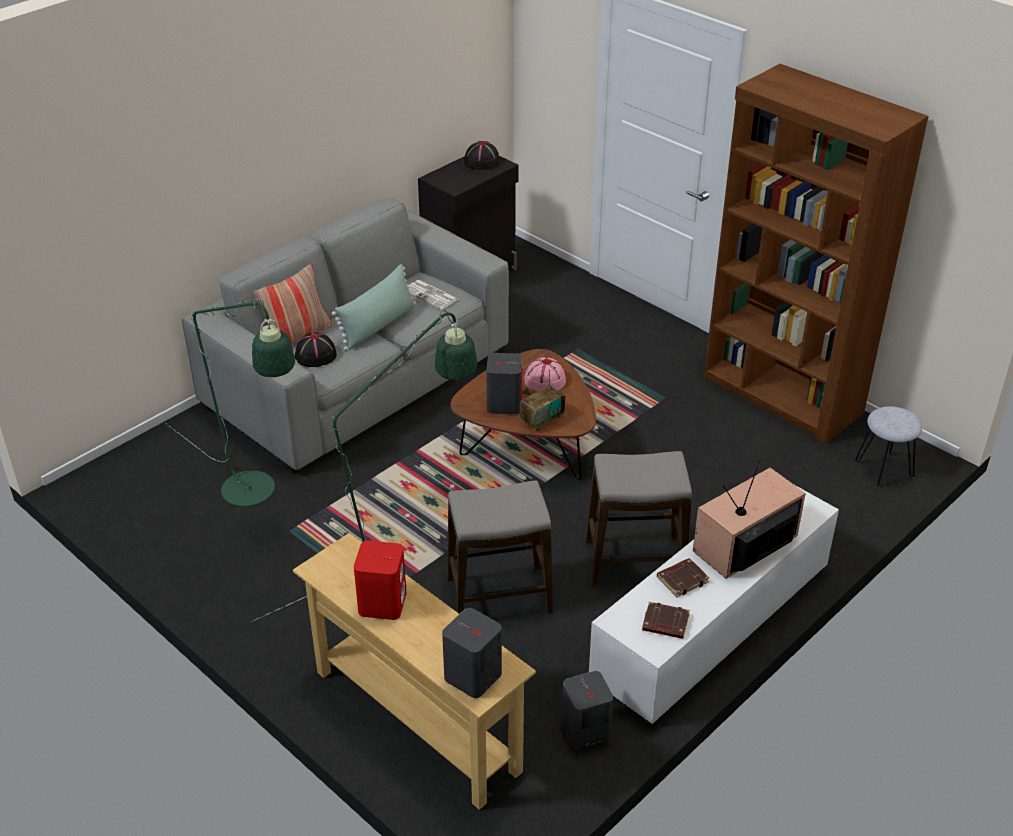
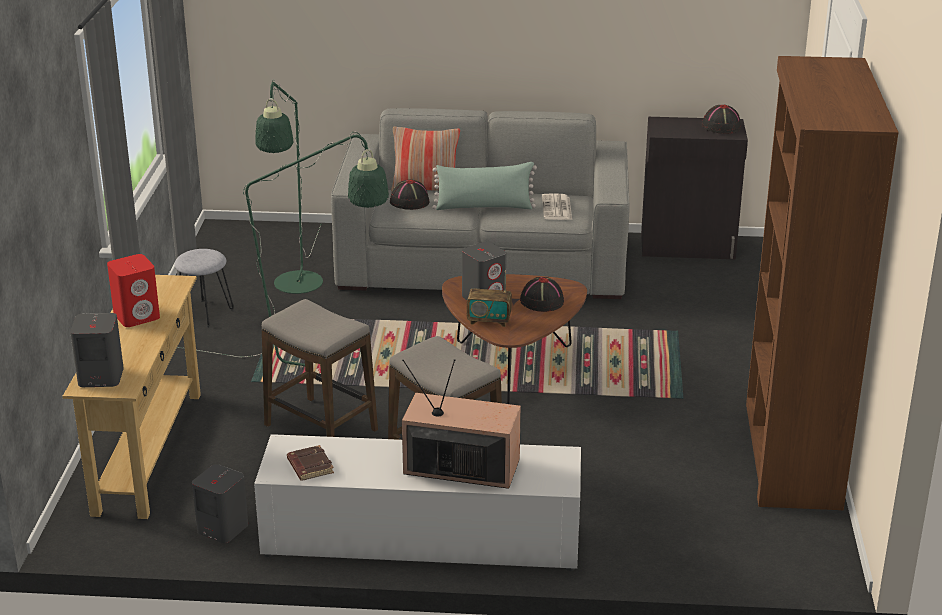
camera: 50 degrees right, 10 degrees down
(544, 380) = (541, 301): pink hat -> black hat
(682, 579) = (374, 454): brown book -> none
(884, 470) = (773, 554): grey stool -> grey stool (205, 313)

